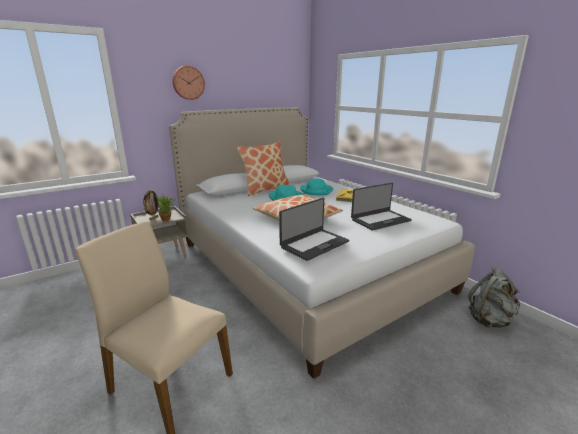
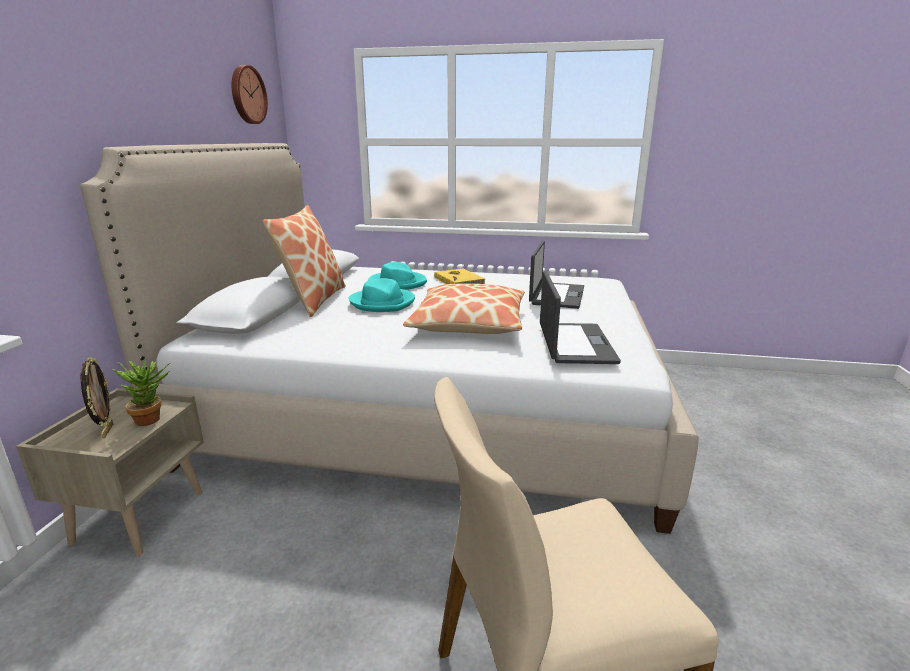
camera: 45 degrees left, 0 degrees up
(188, 83) = (96, 75): wall clock -> wall clock (247, 95)
(489, 320) = (677, 380): grey backpack -> none

